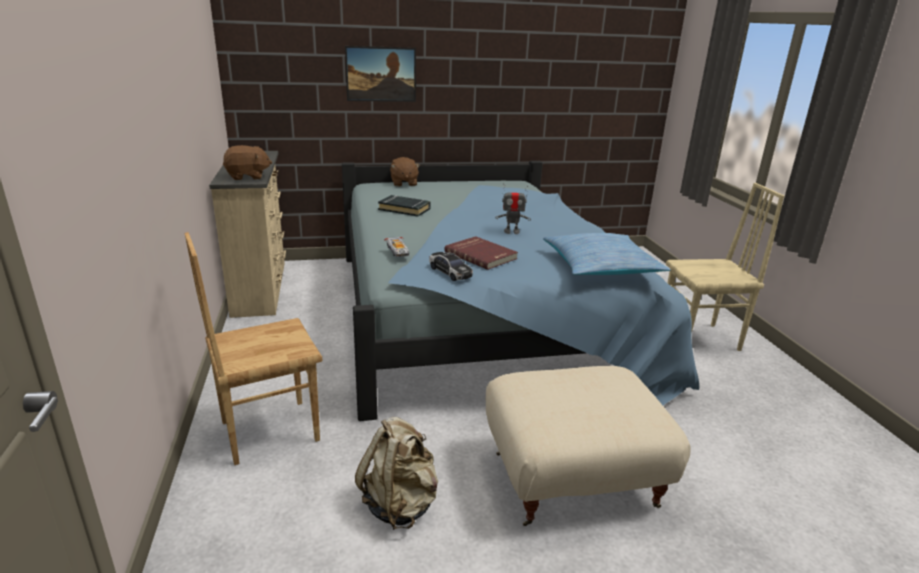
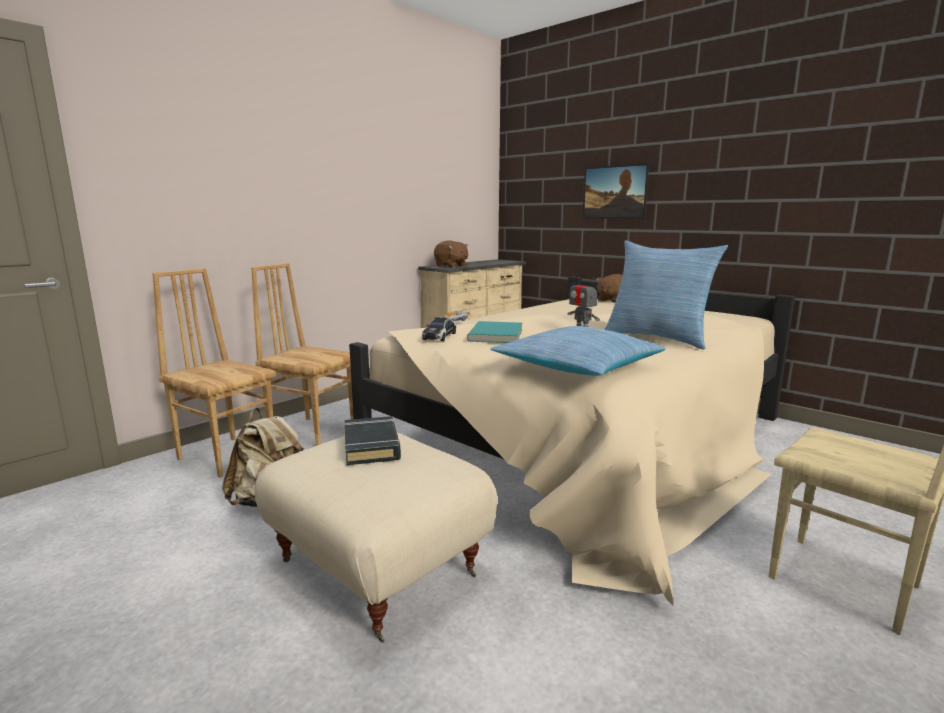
camera: 55 degrees right, 10 degrees down
(246, 509) = (228, 455): none -> brown chair
(404, 209) = (553, 310): black book -> black book (372, 446)
(481, 255) = (497, 335): red book -> turquoise book
(482, 317) = (587, 440): blue bed -> beige bed
(557, 222) = (658, 338): none -> pillow

